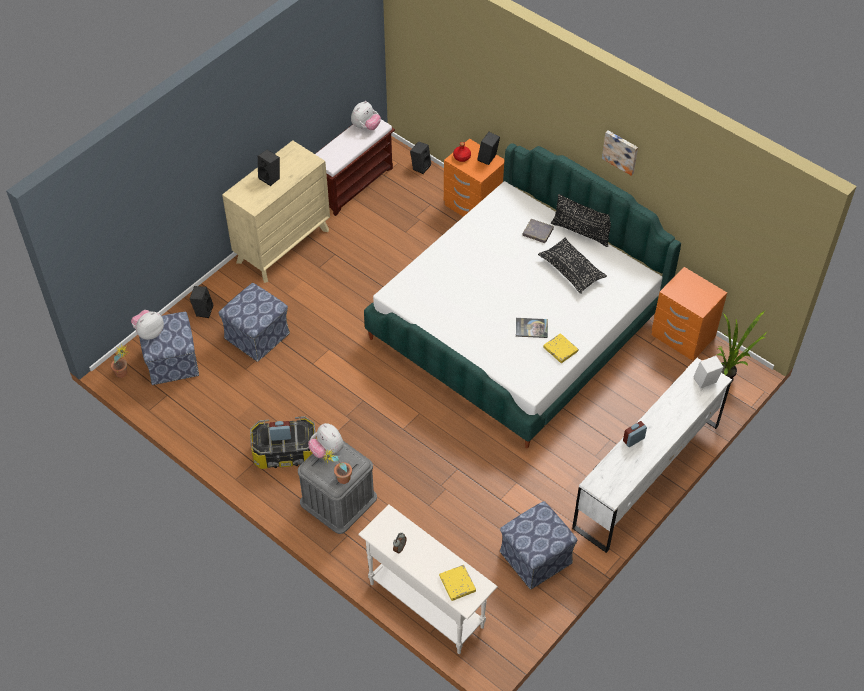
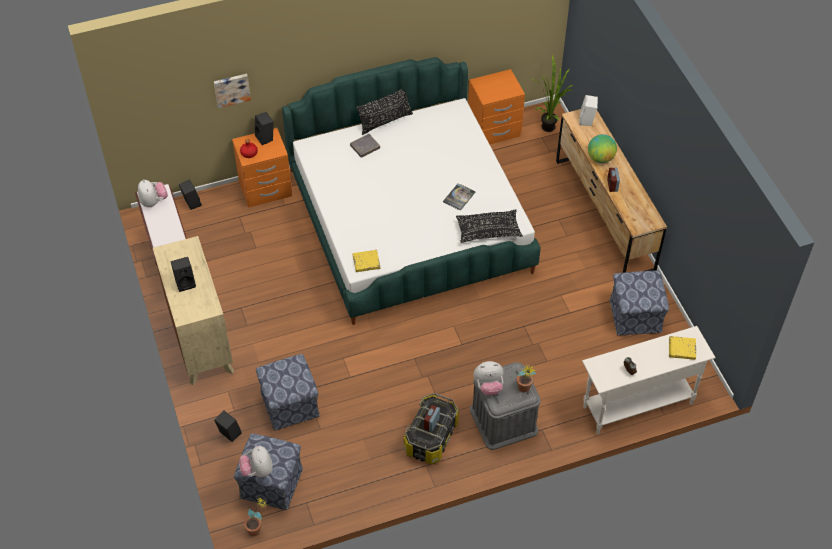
camera: 60 degrees left, 0 degrees up
(560, 349) = (492, 190): yellow book -> yellow book (366, 262)
(571, 270) = (419, 146): black pillow -> black pillow (488, 231)
(621, 151) = (390, 31): picture -> picture (232, 89)
(646, 475) = (604, 214): white dresser -> brown dresser
(662, 415) = (600, 158): none -> globe

